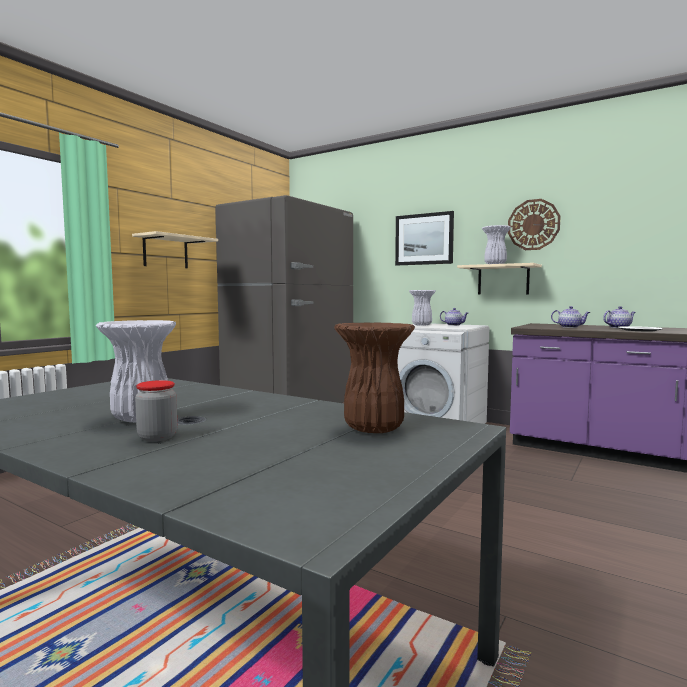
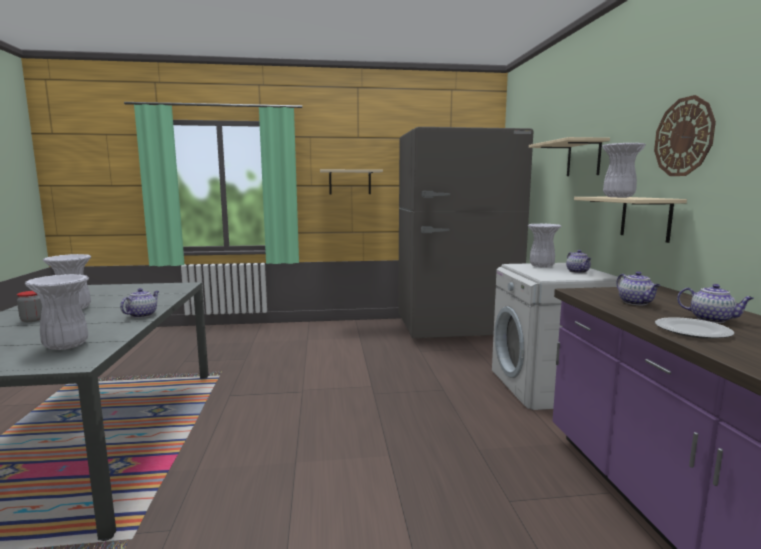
camera: 50 degrees right, 5 degrees up
(278, 400) = (142, 315): none -> teapot
(372, 429) = (65, 346): brown vase -> white vase
(424, 239) = (583, 158): picture -> beige shelf

